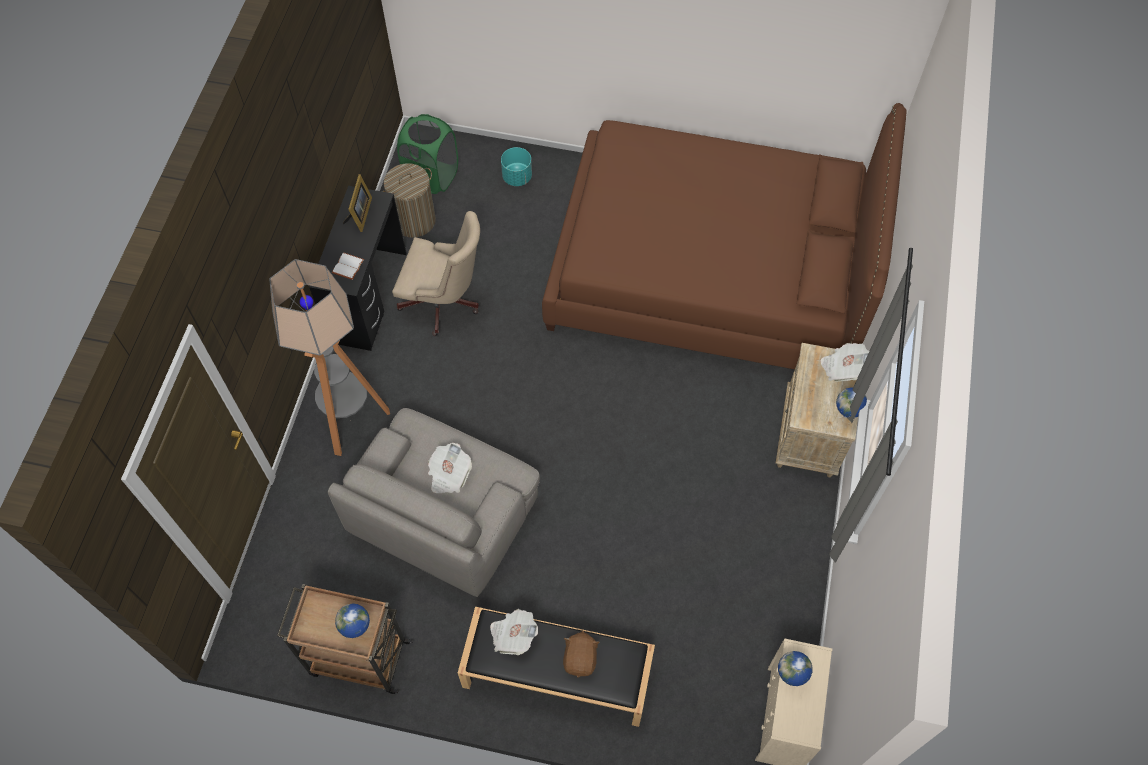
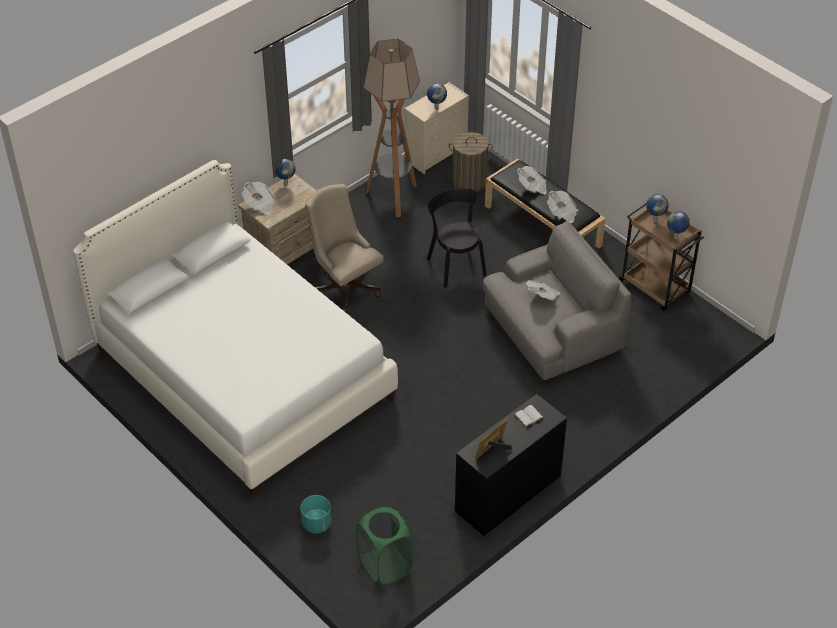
camera: 145 degrees left, 15 degrees down
(315, 615) = (675, 238): none -> globe
(351, 420) = (578, 414): floor lamp -> floor lamp (393, 197)
(414, 220) = (428, 535): laundry basket -> laundry basket (469, 181)
(444, 303) = (453, 457): beige office chair -> beige office chair (344, 284)
(580, 658) = (532, 187): brown plush toy -> newspaper
(615, 539) = (455, 265): none -> black chair
(710, 272) = (244, 373): brown bed -> white bed

